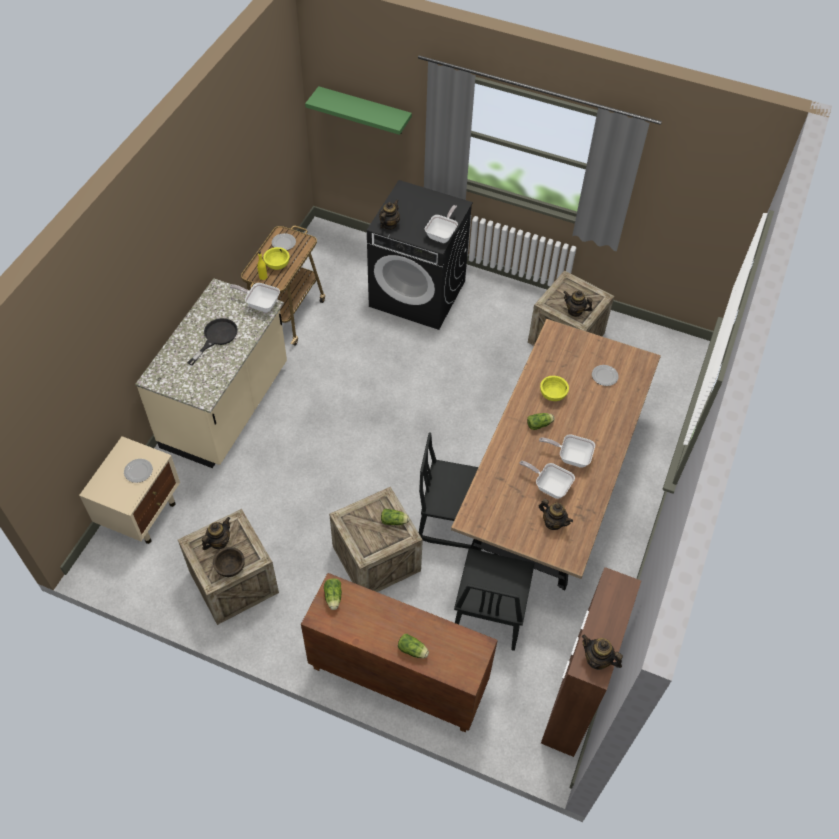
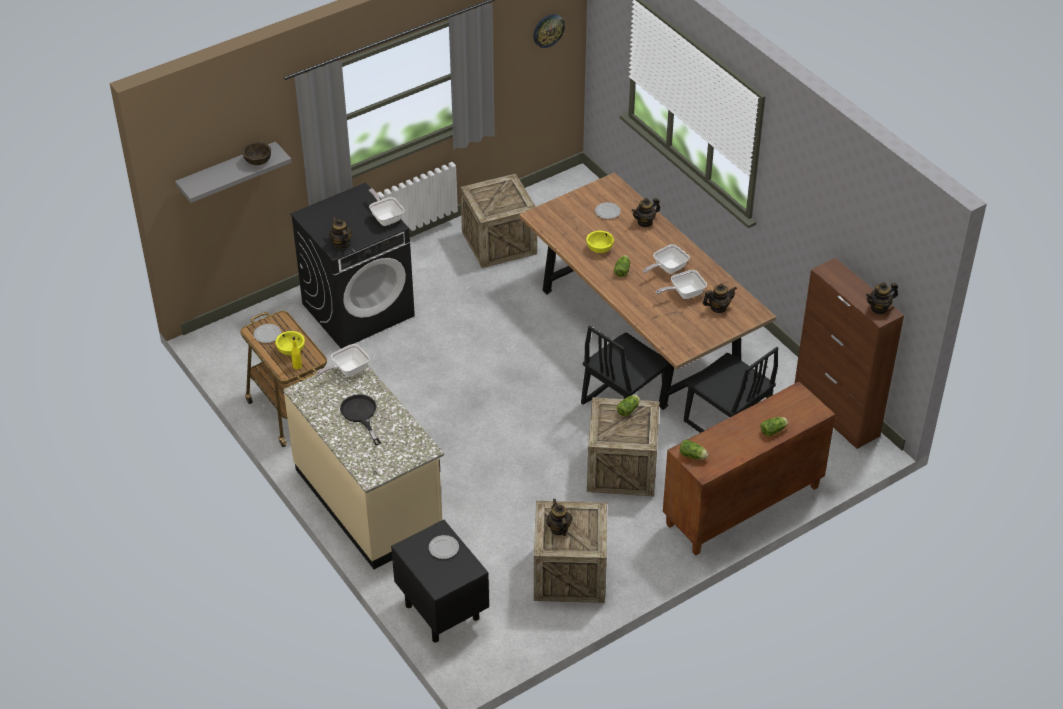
camera: 55 degrees left, 10 degrees down
(142, 513) = (441, 611): beige nightstand -> black nightstand
(230, 567) = (591, 531): brown bowl -> brown bowl (258, 161)
(364, 111) = (227, 173): green shelf -> grey shelf
(575, 311) = (511, 203): teapot -> teapot (645, 222)
(716, 196) = (548, 30): none -> wall clock

